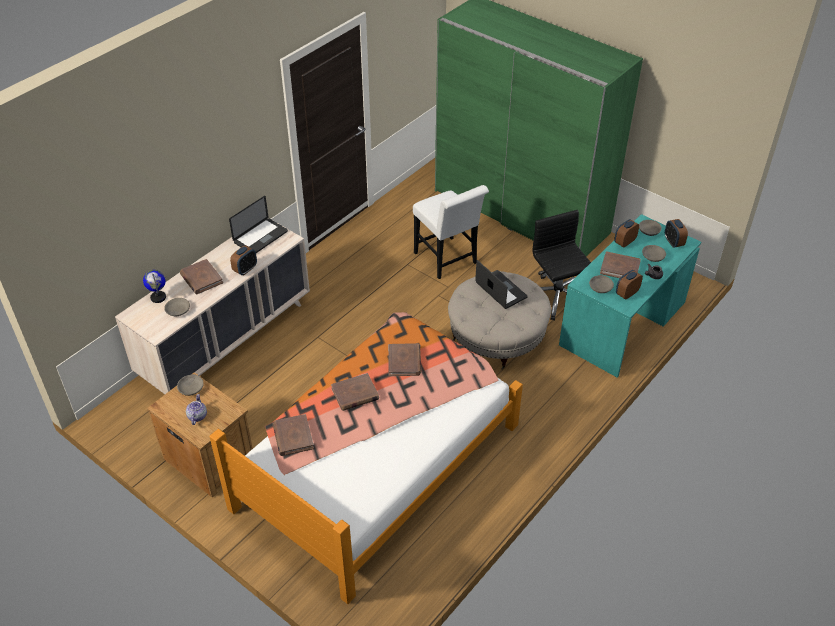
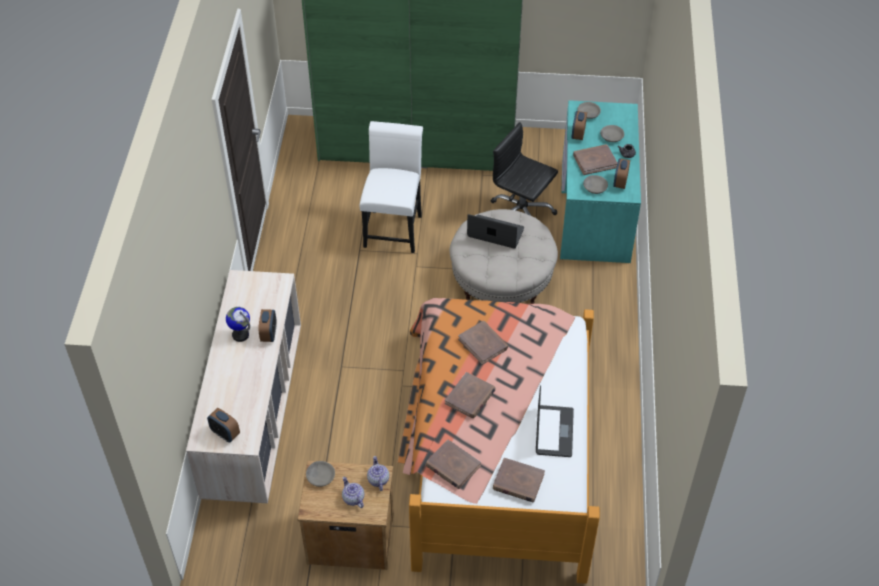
camera: 35 degrees left, 5 degrees up
(158, 297) = (210, 408): globe -> globe (240, 335)
(177, 310) = (244, 410): grey bowl -> none
(201, 278) = (234, 366): brown book -> brown book (518, 482)
(227, 413) = (378, 479): none -> teapot
(260, 237) = (250, 294): laptop -> laptop (554, 432)
(448, 260) = (394, 227): white chair -> white chair turned 105 degrees counterclockwise
(673, 242) = (616, 115): alarm clock -> alarm clock (225, 434)

